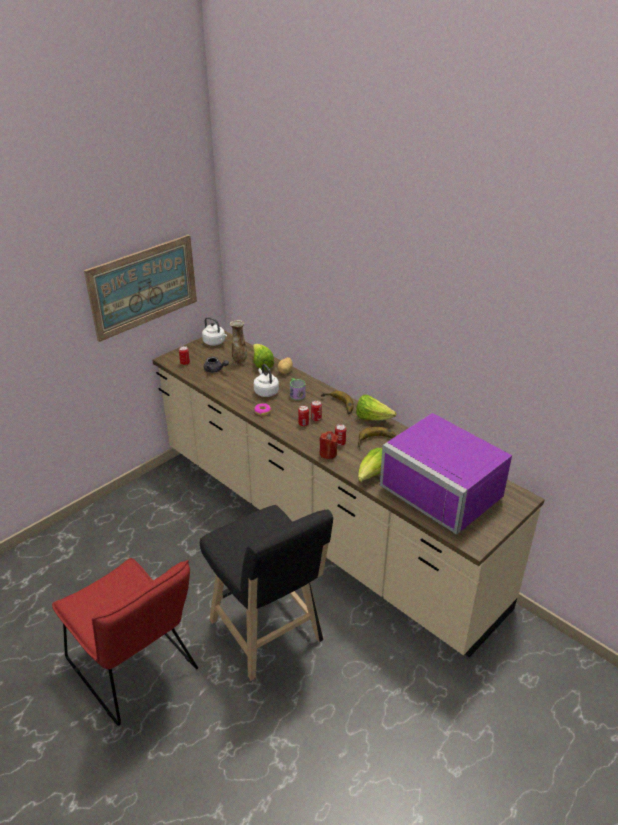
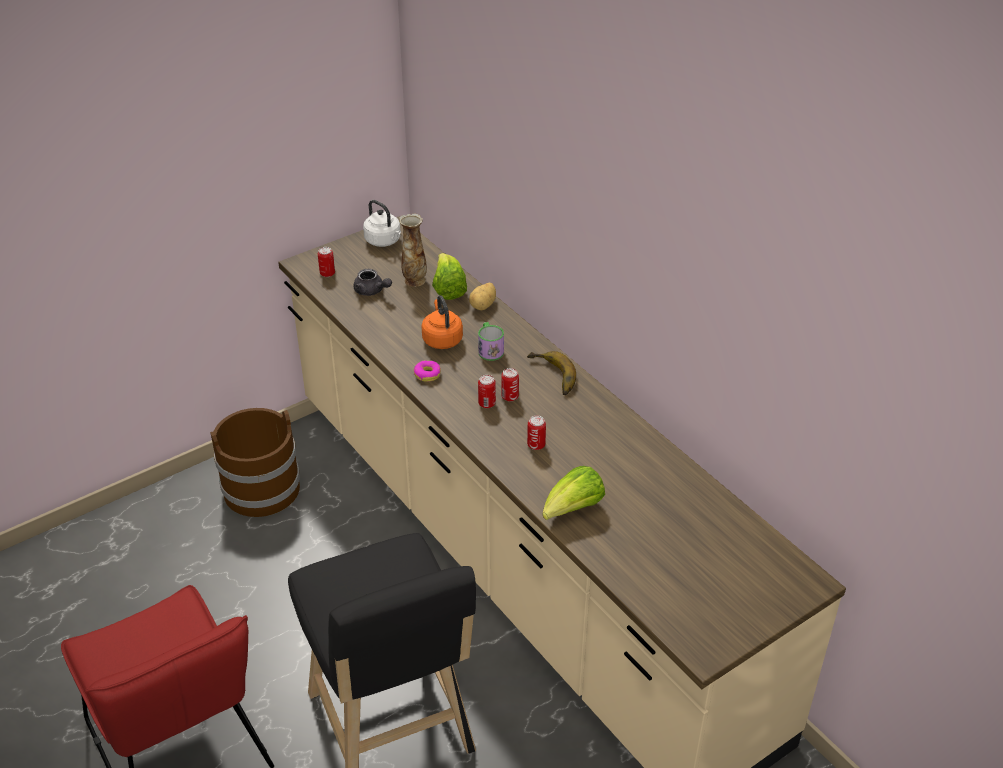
camera: 10 degrees right, 5 degrees up
(143, 286) = (265, 148): picture -> none
(152, 504) = (262, 488): none -> brown bucket
(265, 391) = (442, 339): white kettle -> orange kettle
(328, 453) = (512, 461): red candle -> none
(372, 418) = (602, 407): lettuce -> none
(377, 441) = (597, 449): banana -> none
(446, 490) = (686, 550): purple microwave -> none

